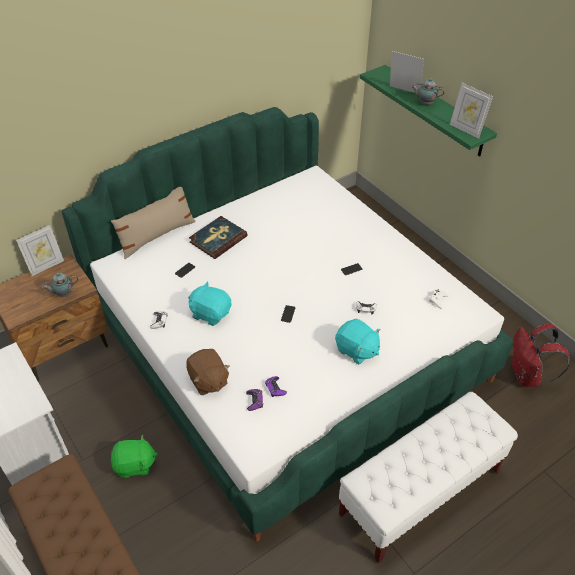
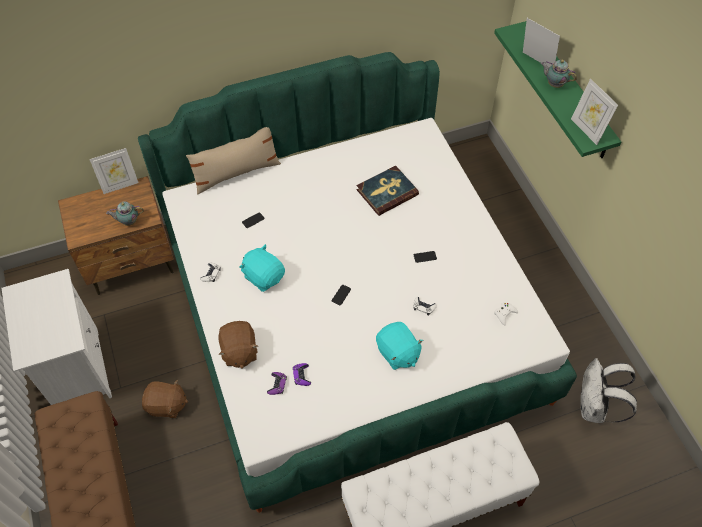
camera: 15 degrees right, 10 degrees up
(135, 465) = (166, 405): green plush toy -> brown plush toy
(218, 239) = (297, 190): book -> book (387, 192)
(527, 376) = (594, 408): red backpack -> white backpack

